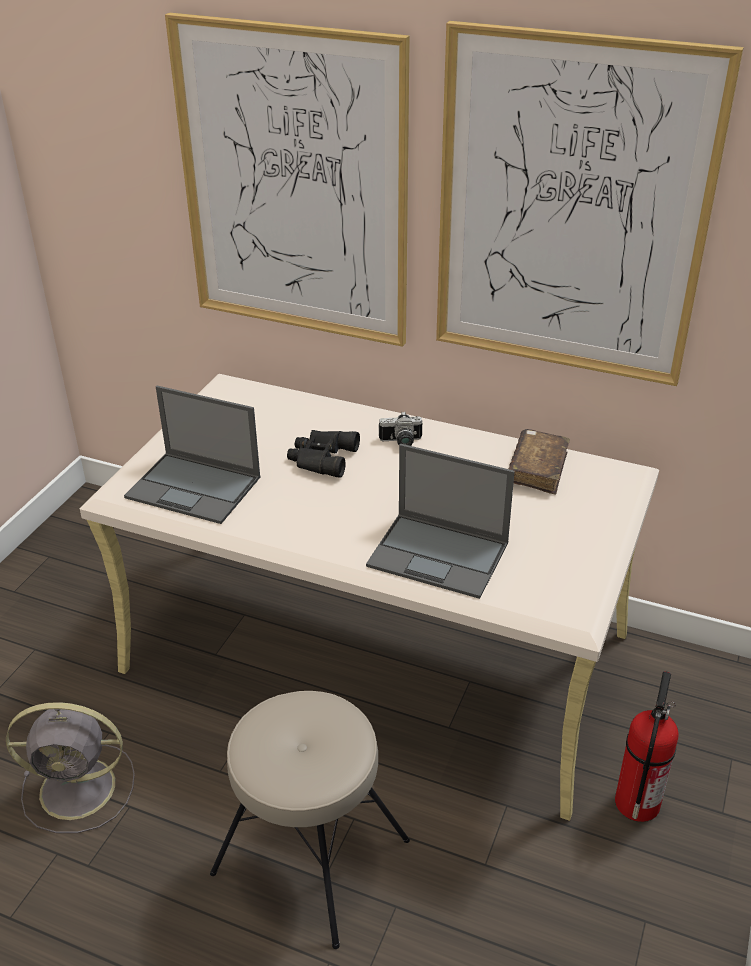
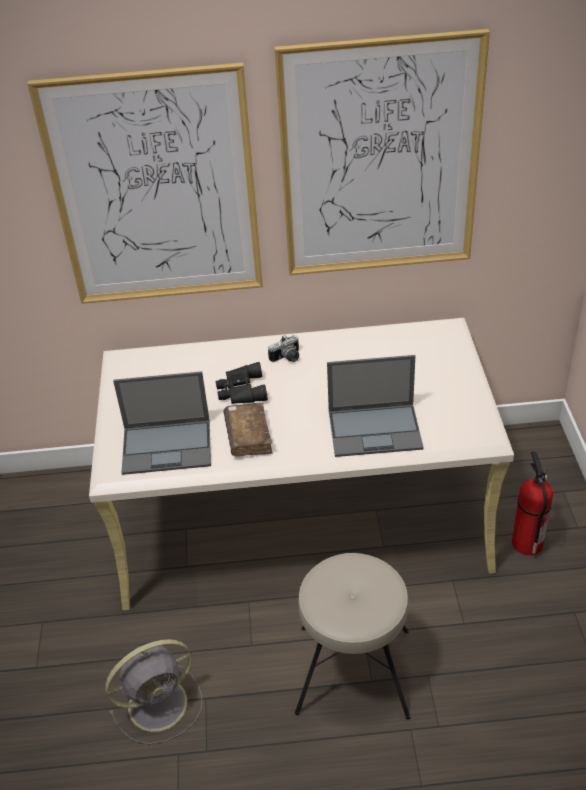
camera: 25 degrees left, 5 degrees up
(537, 469) = (392, 345): brown book -> brown book (248, 436)

